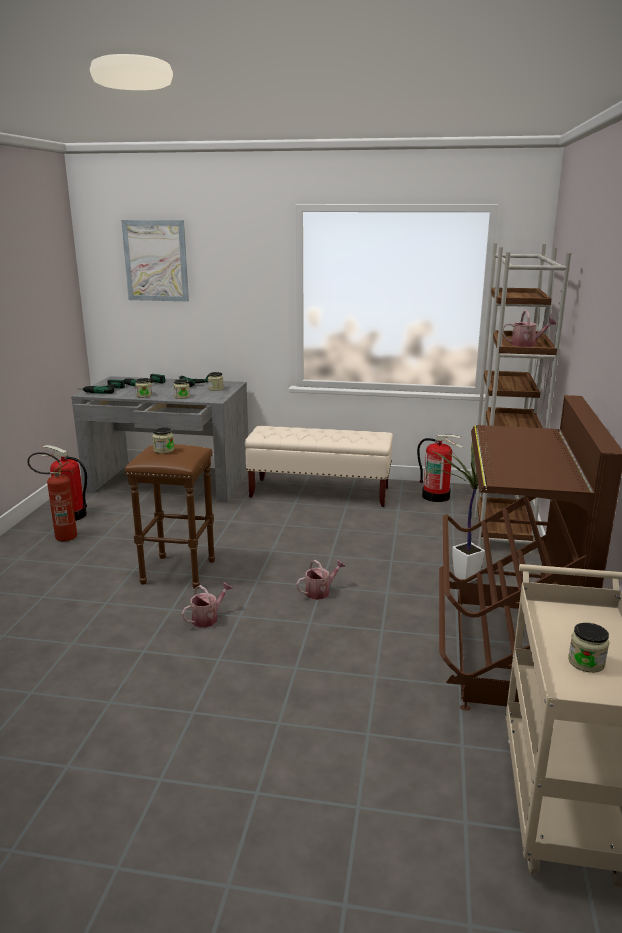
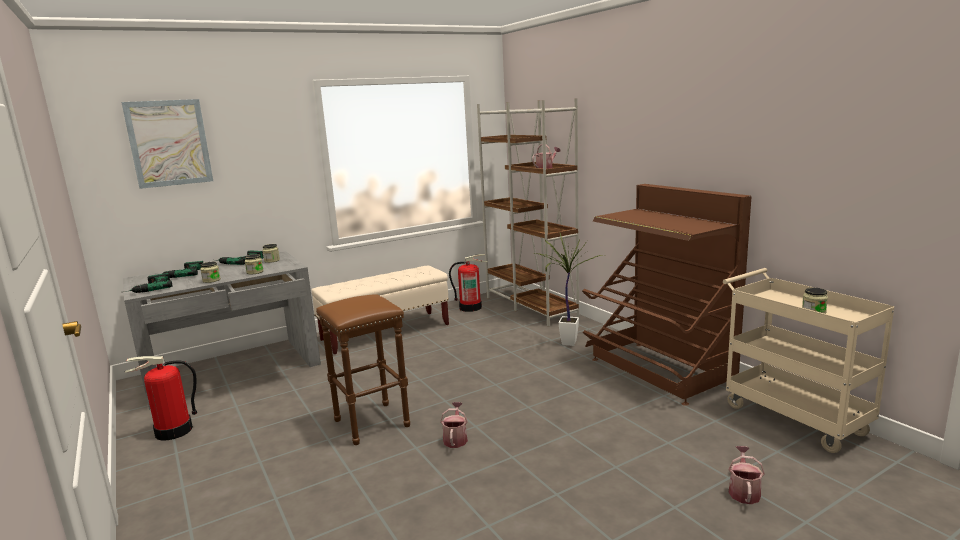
camera: 40 degrees left, 5 degrees down
(60, 537) = (198, 451): fire extinguisher -> none
(164, 450) = (355, 302): jar -> none
(320, 592) = (501, 387): watering can -> watering can (743, 491)

